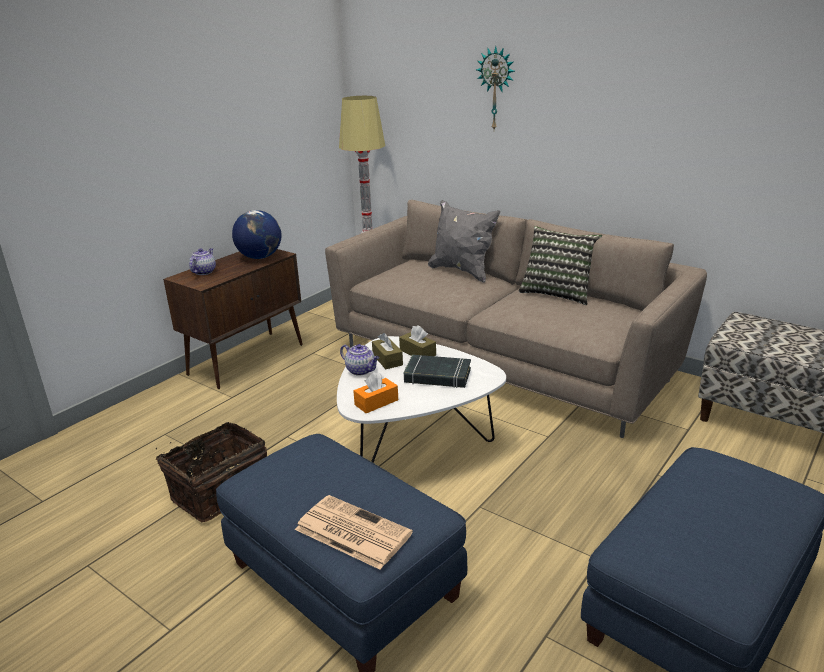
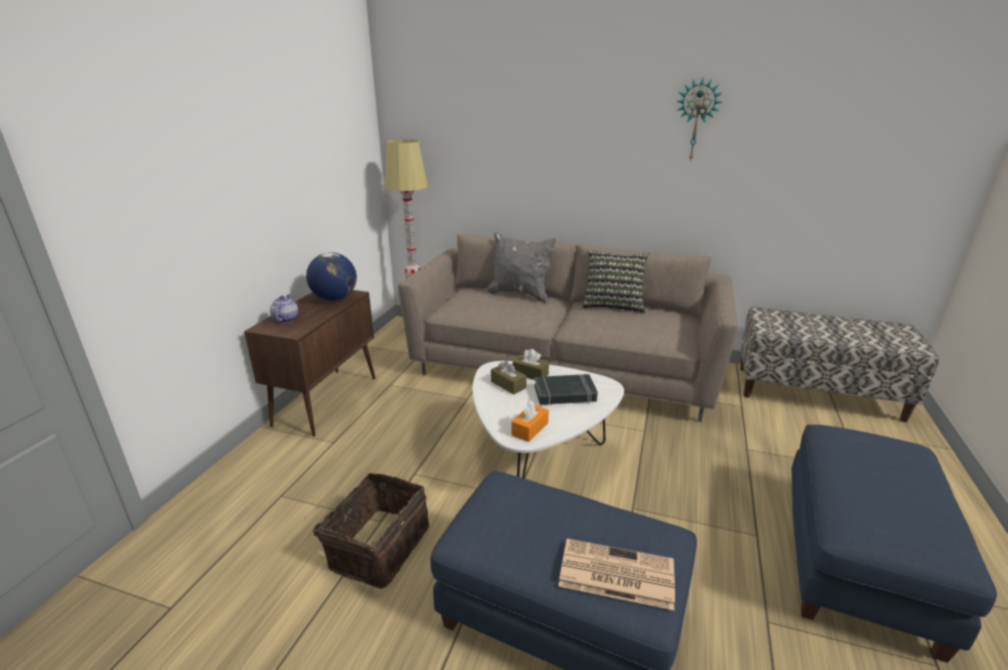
camera: 20 degrees left, 0 degrees up
(361, 370) = (492, 399): teapot -> none
(496, 89) = (538, 131): wall clock -> wall clock (696, 120)

